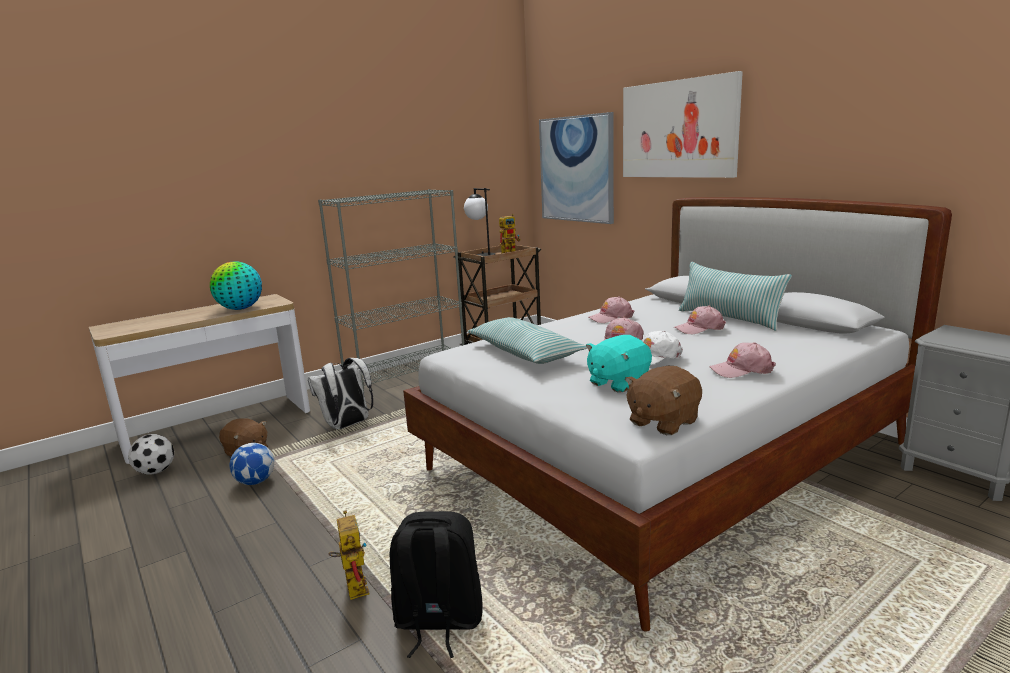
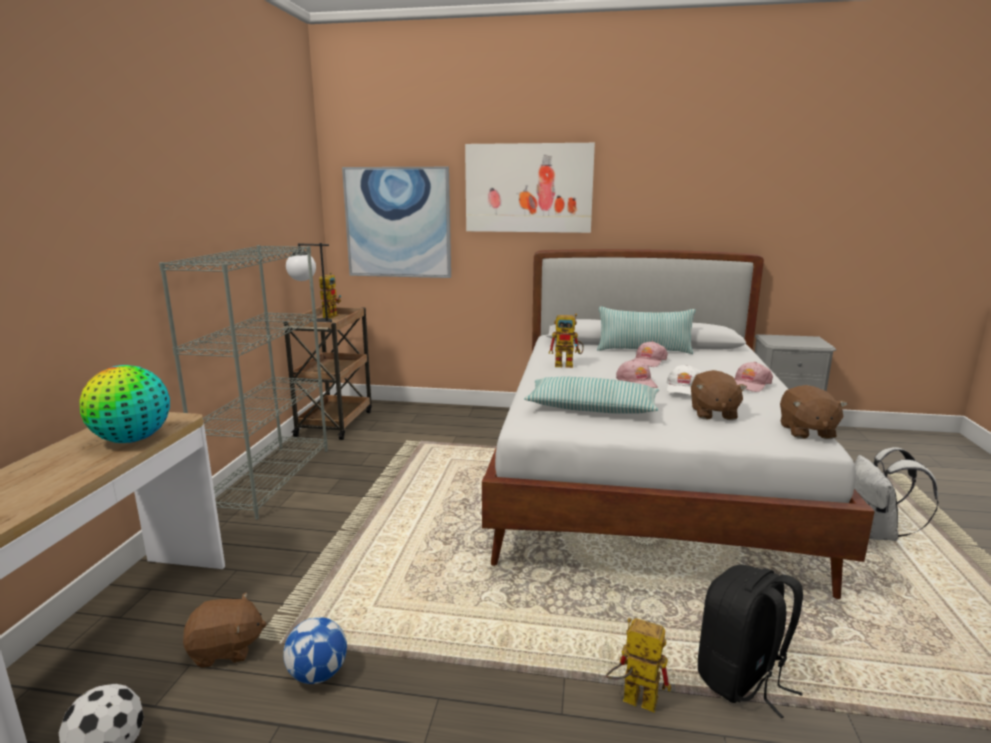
camera: 45 degrees left, 0 degrees up
(347, 425) = (312, 560): white backpack -> white backpack (877, 534)
(611, 317) = (568, 365): pink cap -> toy robot
(618, 383) = (713, 413): turquoise plush toy -> brown plush toy

